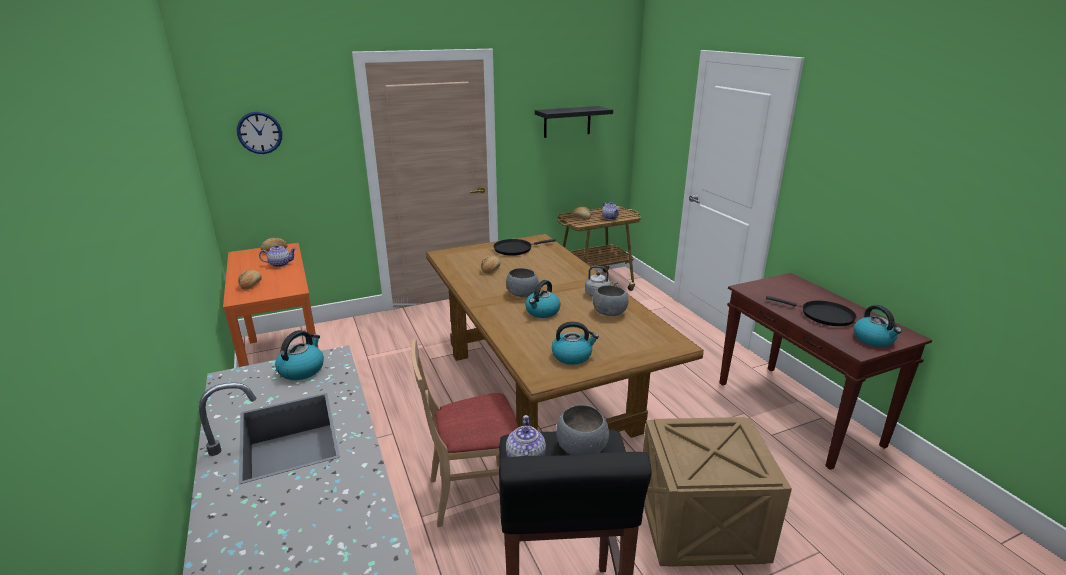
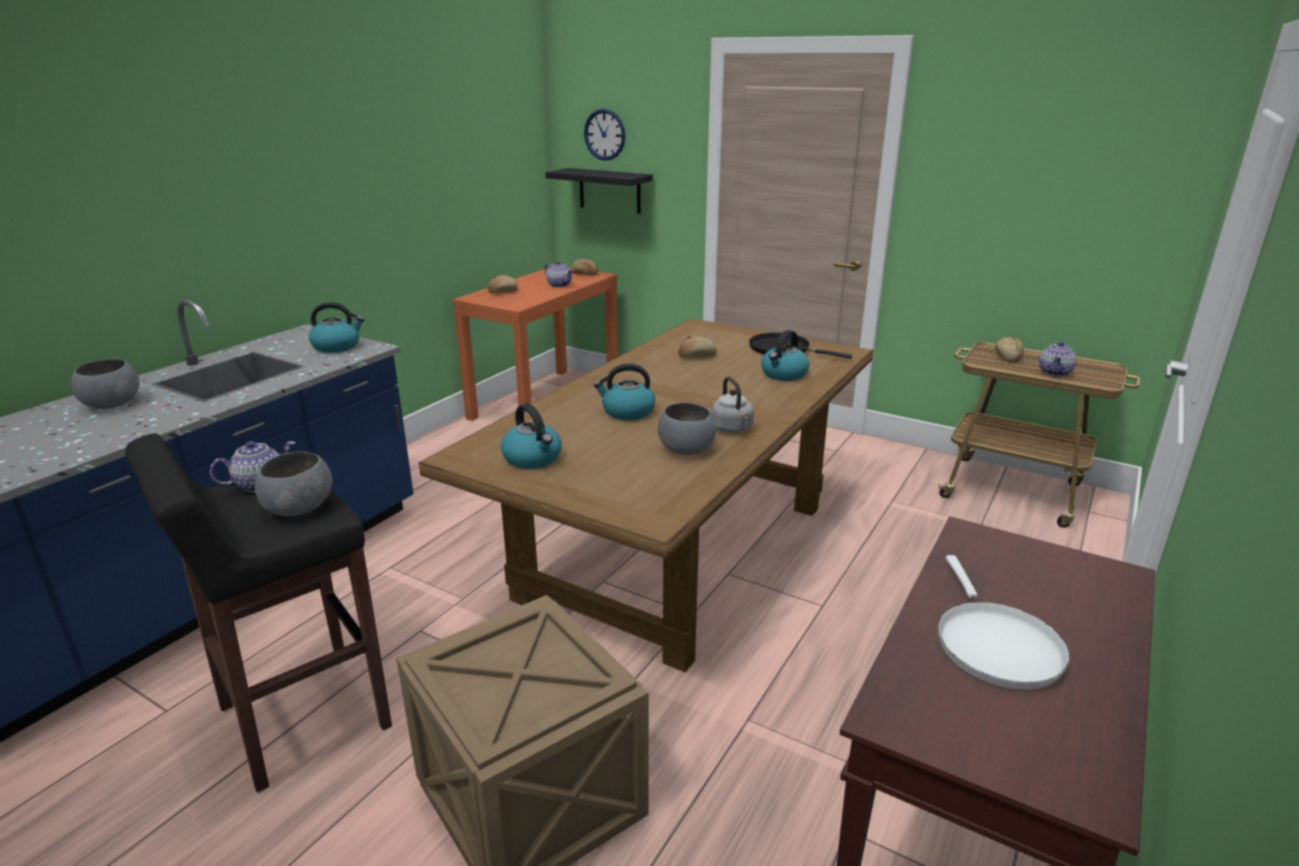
camera: 55 degrees right, 0 degrees up
(473, 494) = (446, 583): beige chair -> none
(522, 294) = (658, 389): grey bowl -> grey bowl (111, 404)
(567, 121) = (1040, 177): black shelf -> black shelf (610, 190)
(823, 315) = (994, 644): black frying pan -> white frying pan
(874, 339) = (978, 736): kettle -> kettle (784, 374)

